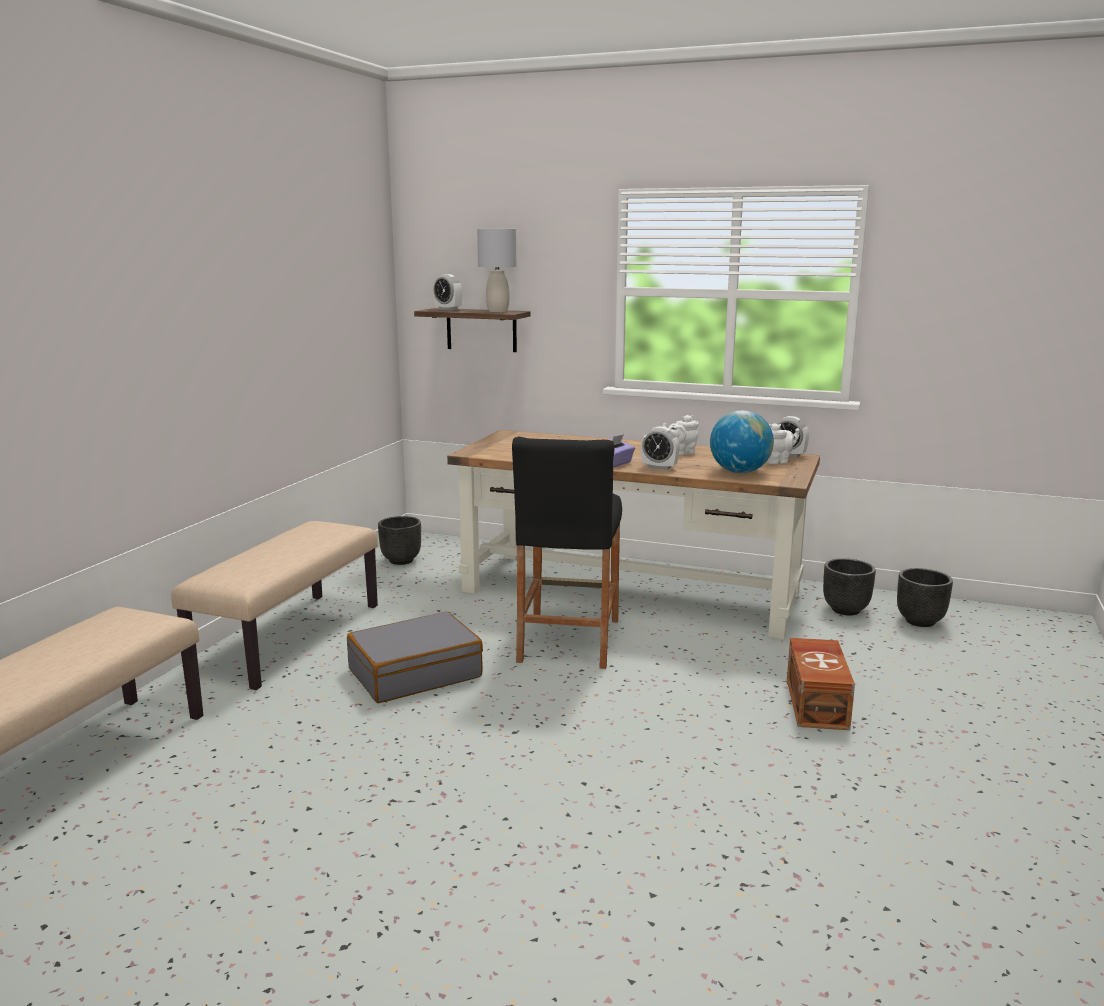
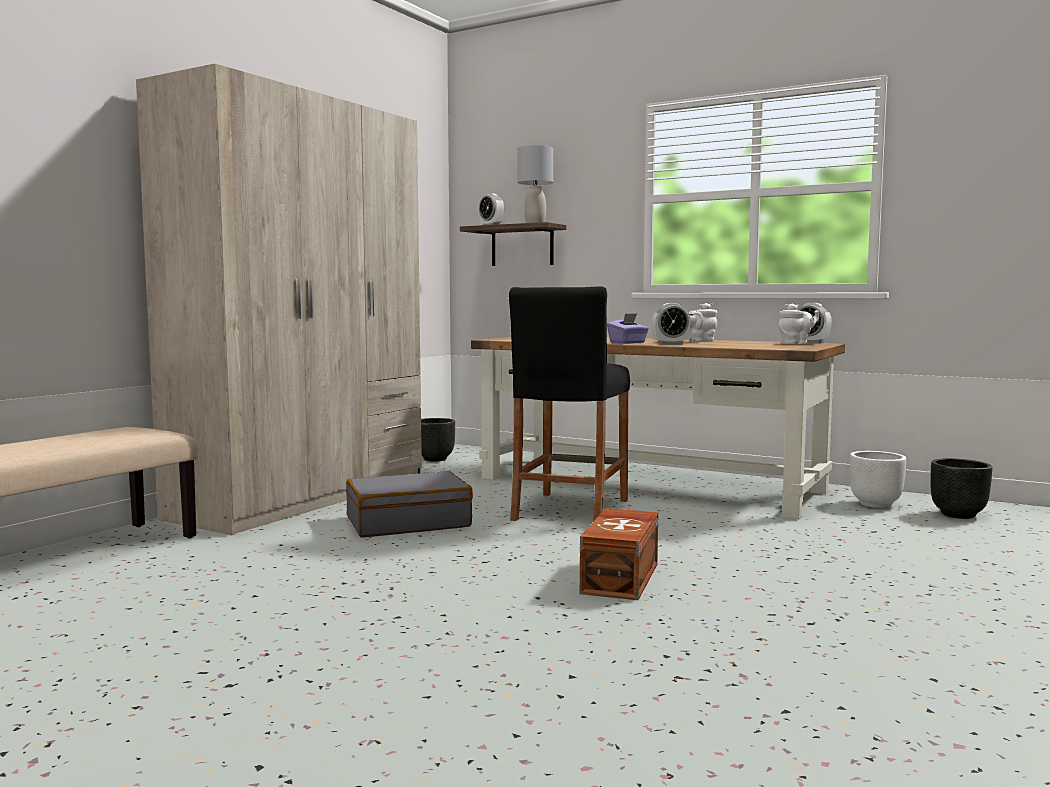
camera: 10 degrees right, 10 degrees down
(289, 638) = (304, 497): beige bench -> beige wardrobe
(659, 467) = (670, 344): alarm clock -> alarm clock turned 45 degrees counterclockwise
(739, 472) = (751, 346): globe -> none
(818, 703) = (819, 561): brown storage box -> brown storage box (622, 578)
(846, 610) = (876, 504): black planter -> white planter

